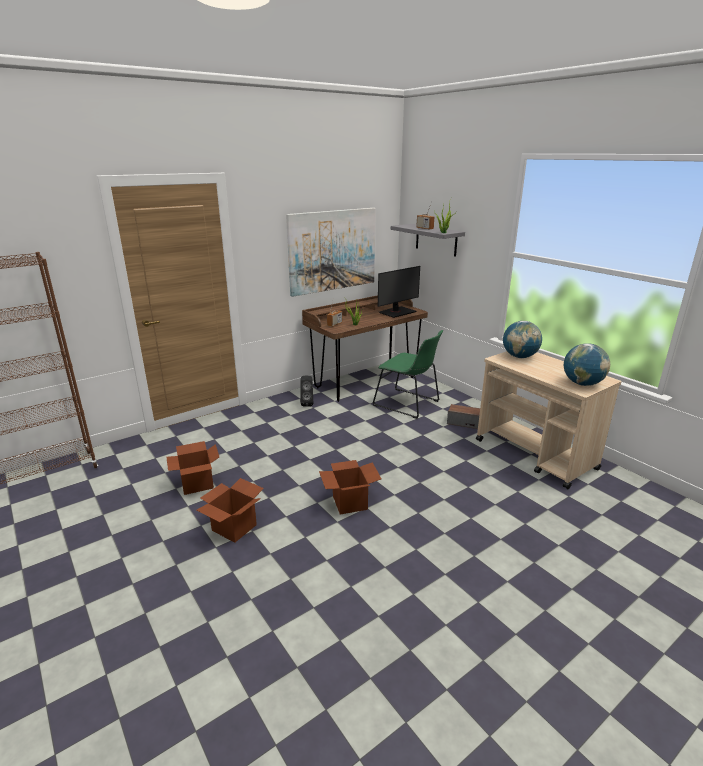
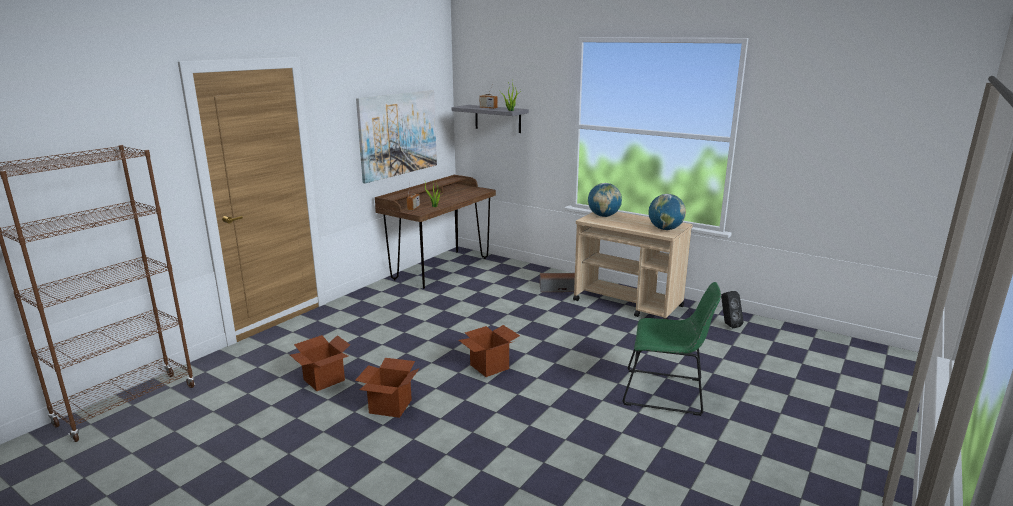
camera: 20 degrees left, 5 degrees down
(307, 403) = (393, 294): black speaker -> black speaker (728, 325)
(397, 312) = (466, 192): monitor -> none
(408, 404) = (495, 281): green chair -> green chair (667, 392)

